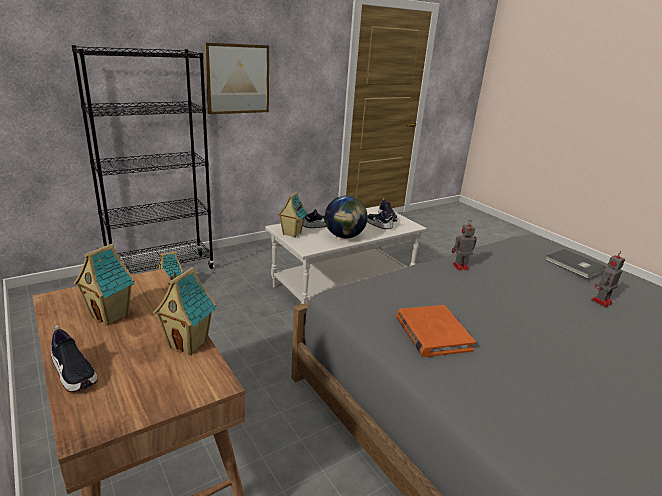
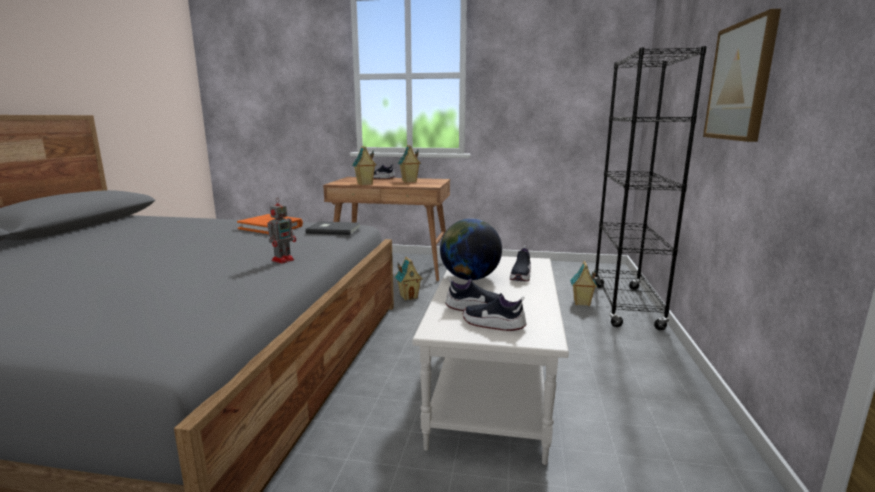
camera: 135 degrees right, 10 degrees down
(291, 234) = (511, 261): toy house -> toy house (409, 297)
(574, 265) = (111, 295): grey book -> grey book (333, 230)
(601, 302) = (97, 276): toy robot -> none

